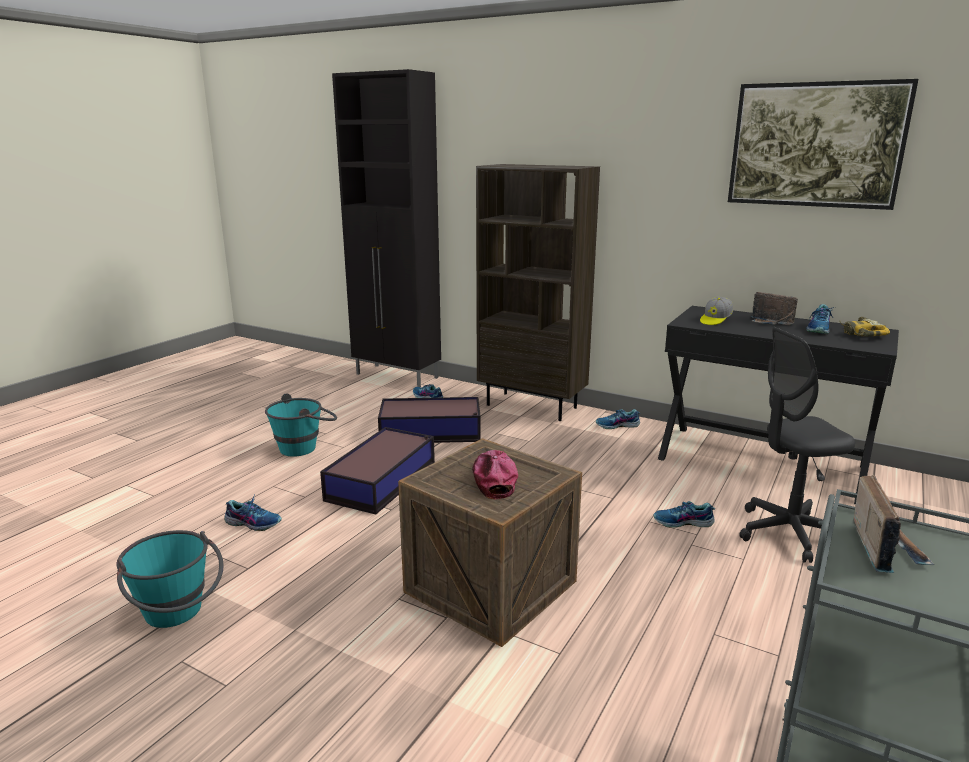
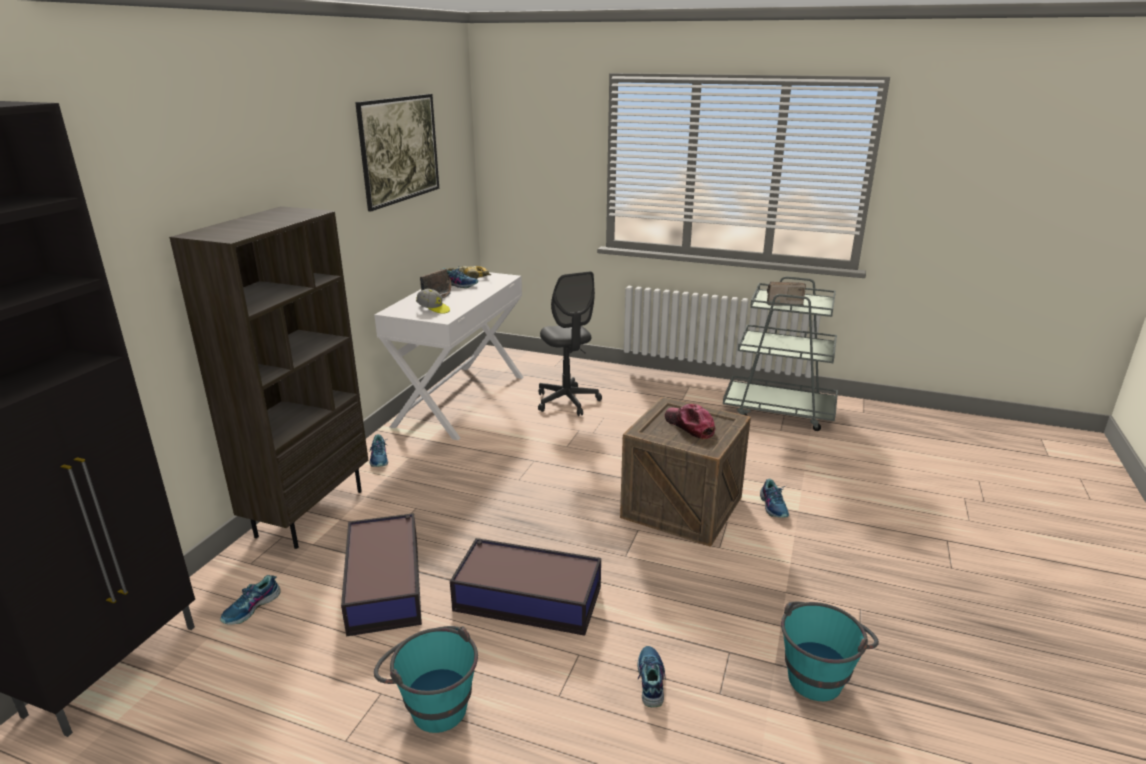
camera: 100 degrees left, 5 degrees up
(492, 480) = (689, 426): cap -> cap turned 75 degrees clockwise
(683, 523) = (565, 434): shoe -> shoe (774, 506)
(761, 462) = (460, 400): black desk -> white desk

